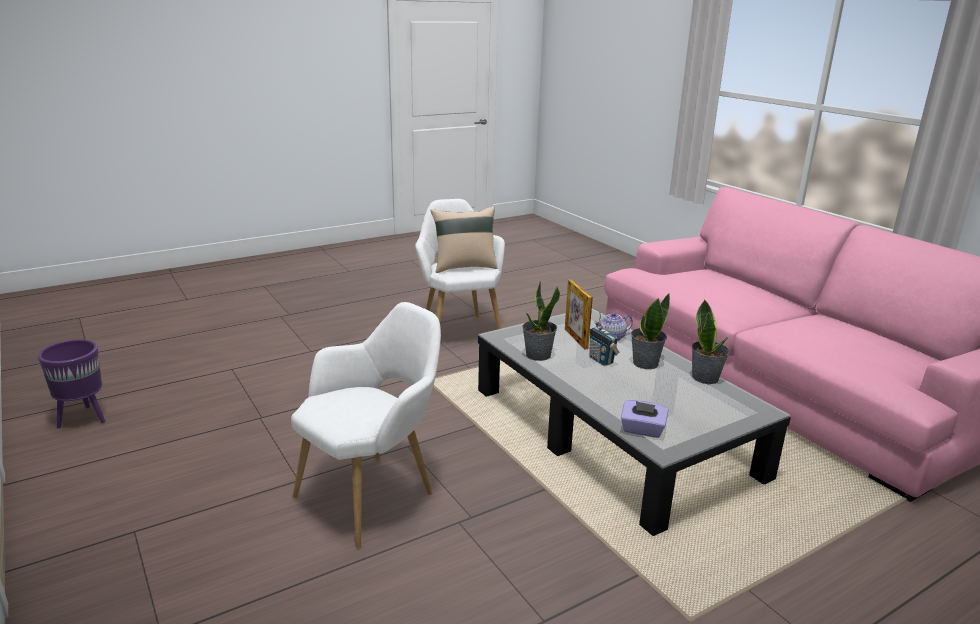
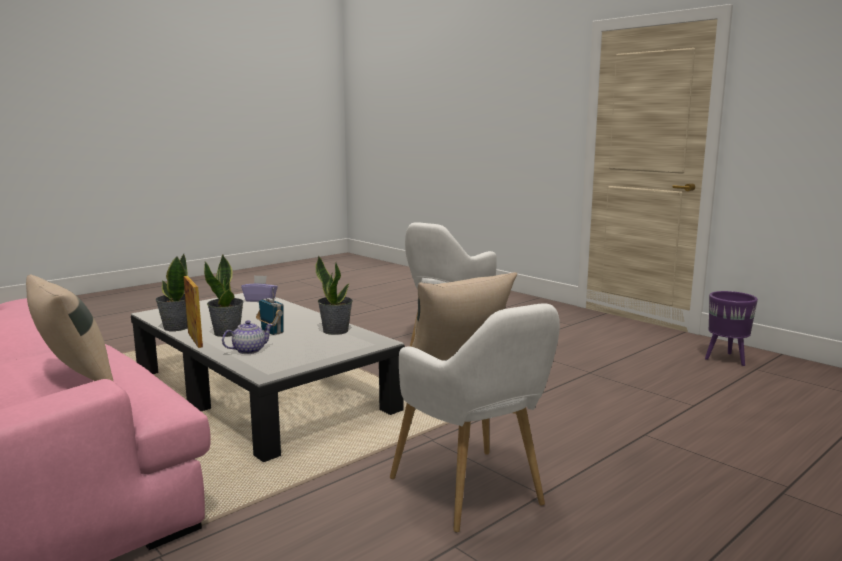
camera: 170 degrees right, 10 degrees down
(576, 338) = (292, 346): picture frame -> picture frame (195, 339)
(692, 279) = (74, 380): none -> beige pillow

